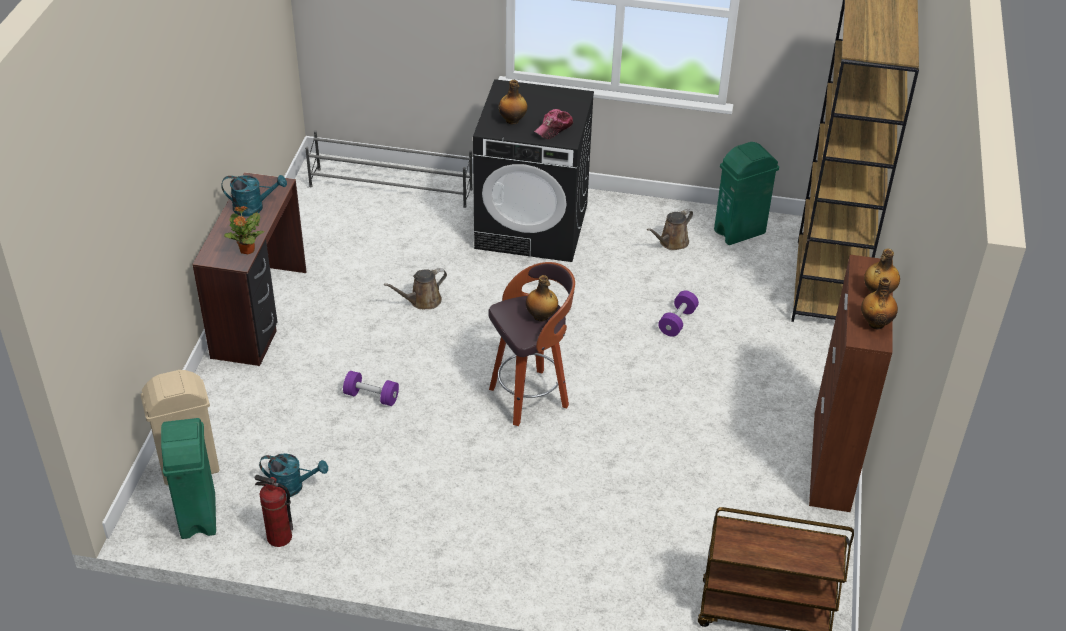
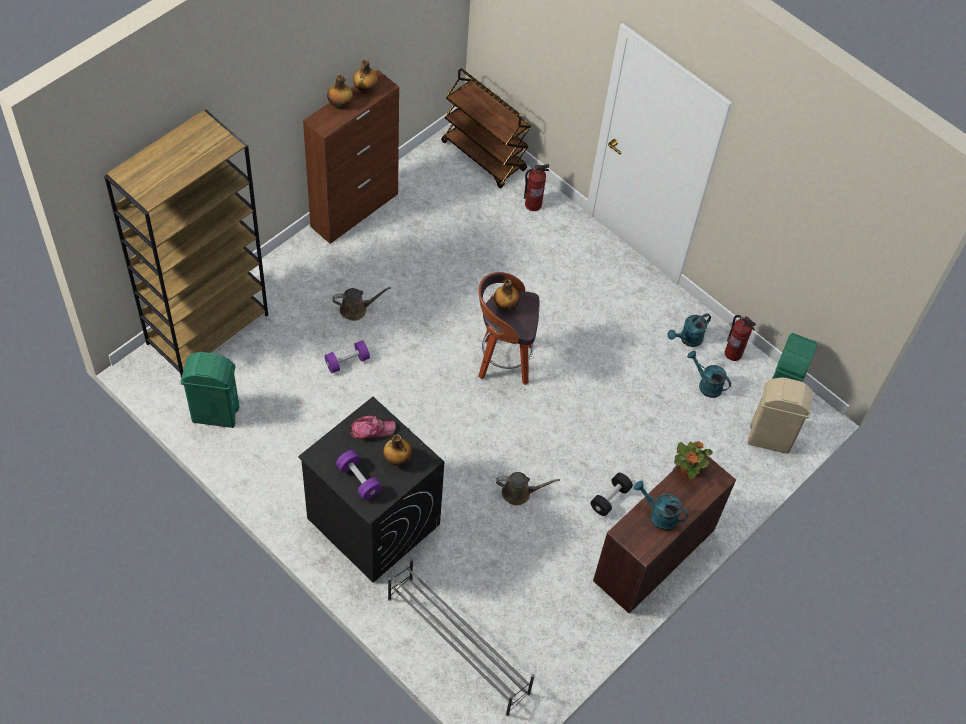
camera: 150 degrees left, 15 degrees up
(332, 336) = (610, 499): none -> black dumbbell
(344, 524) = (688, 339): none -> turquoise watering can
(371, 396) = (613, 425): purple dumbbell -> purple dumbbell (358, 480)
(649, 585) = (533, 204): none -> fire extinguisher
(671, 242) = (279, 436): brown watering can -> brown watering can (356, 309)

